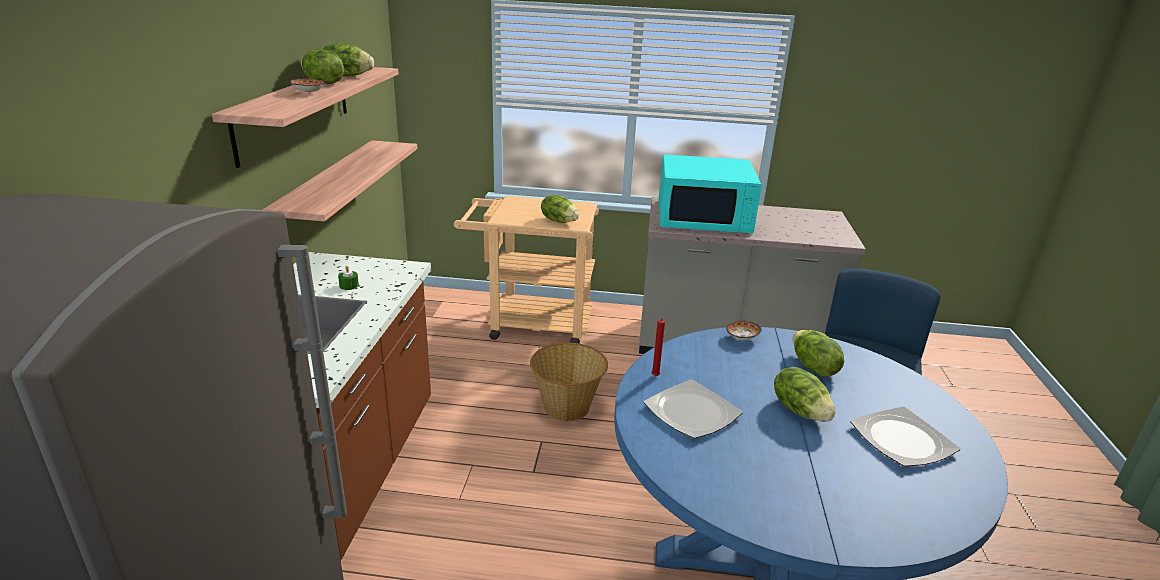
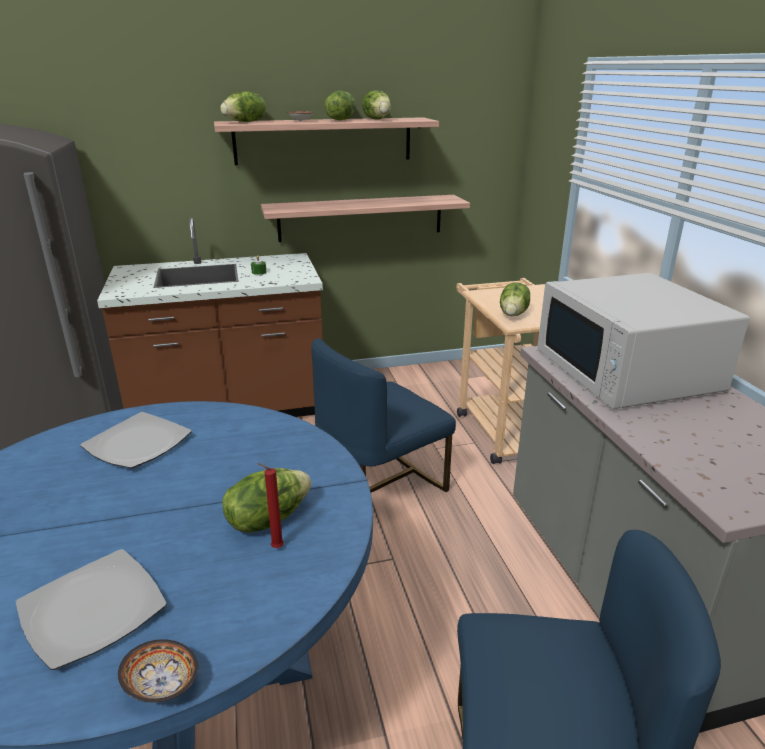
camera: 70 degrees right, 0 degrees up
(567, 407) = (380, 485): basket -> blue chair
(655, 377) = (201, 416): red candle -> red candle (275, 548)
(704, 217) = (626, 372): turquoise microwave -> white microwave
(743, 338) = (318, 458): bowl -> bowl (162, 686)
(800, 410) = (155, 514): lettuce -> lettuce (246, 122)

